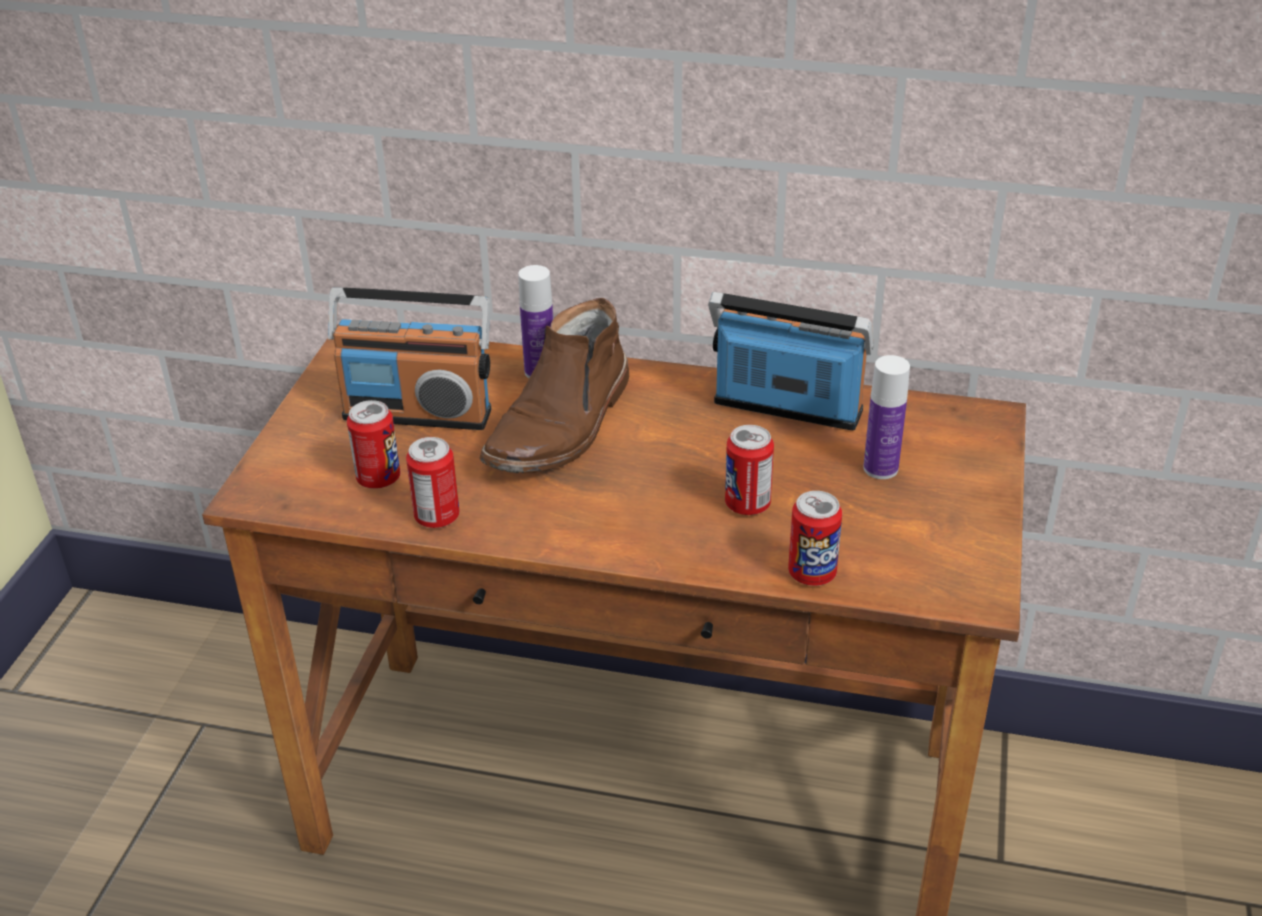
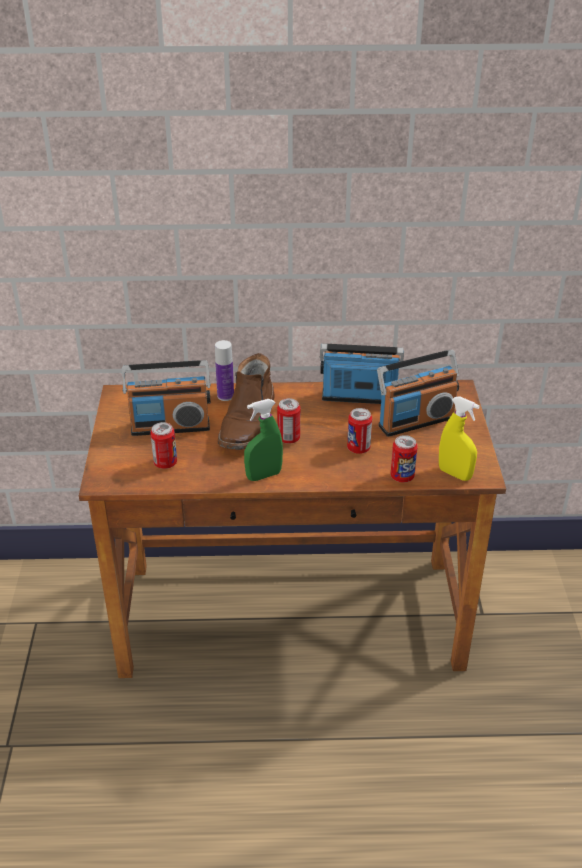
camera: 15 degrees left, 0 degrees up
(437, 517) = (205, 478): can -> can (288, 438)
(546, 529) = (264, 475): none -> green spray bottle
(880, 468) = (415, 421): bottle -> radio
(921, 584) = (454, 474): none -> yellow spray bottle

